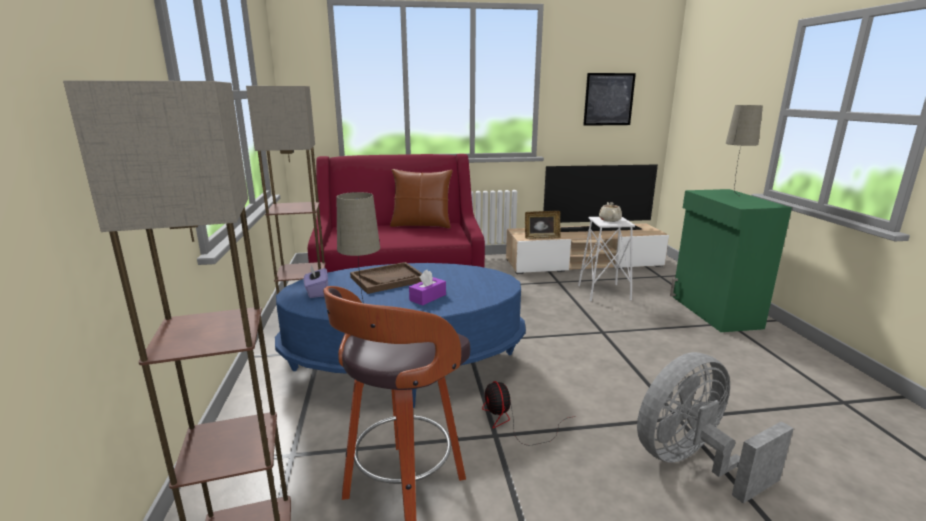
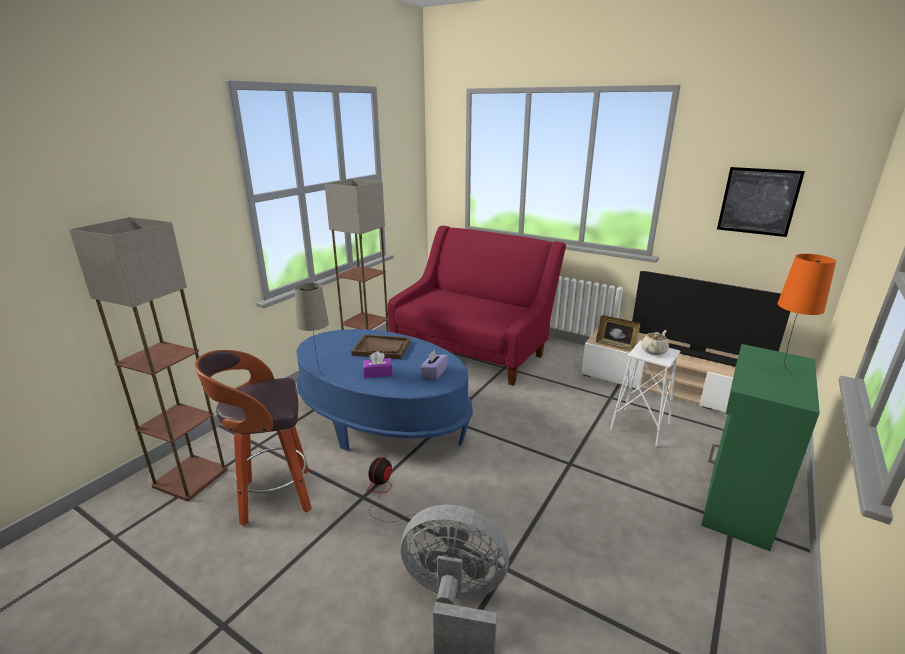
camera: 40 degrees right, 5 degrees up
(317, 292) = (329, 343): purple tissue box -> purple tissue box (434, 373)
(421, 225) = (495, 304): brown pillow -> none
(732, 196) = (780, 370): beige table lamp -> orange table lamp

